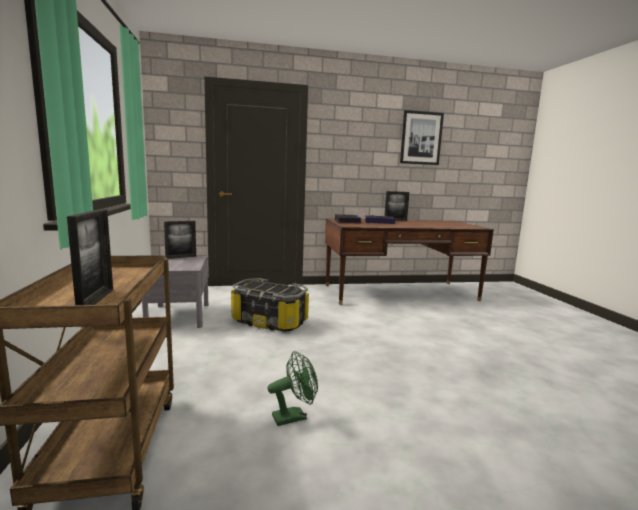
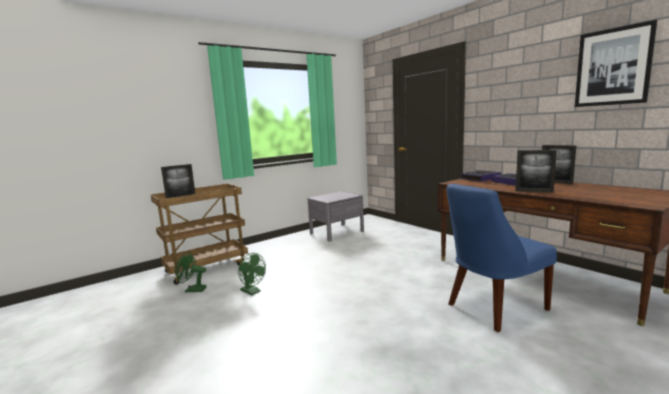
camera: 65 degrees right, 0 degrees up
(181, 257) = (346, 194): picture frame -> picture frame (534, 191)
(205, 484) = (192, 290): none -> green fan
(270, 321) = (364, 251): storage box -> none
(438, 319) = (493, 308): none -> blue chair

